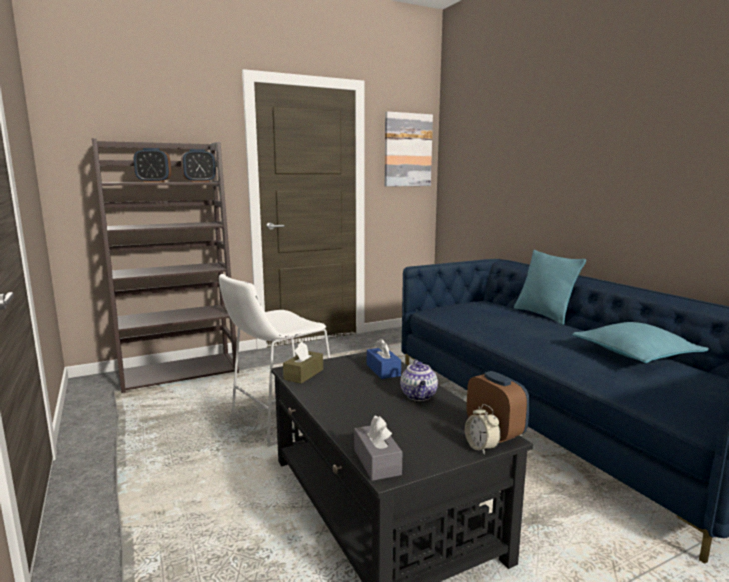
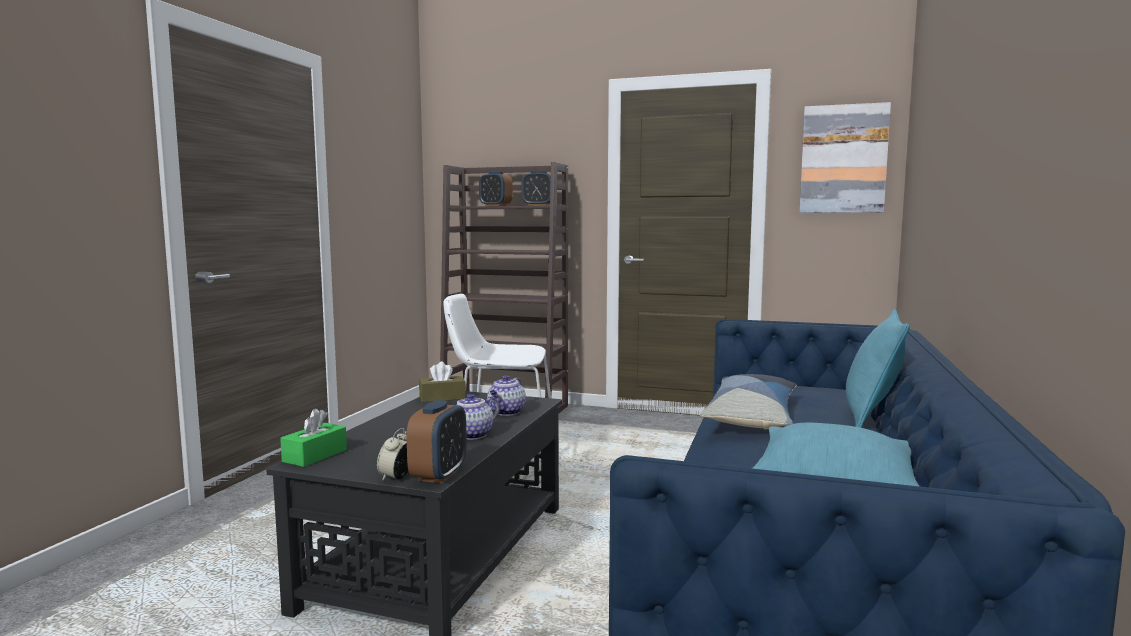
camera: 45 degrees right, 5 degrees down
(377, 462) = (315, 455): grey tissue box -> green tissue box
(383, 370) = (506, 412): blue tissue box -> teapot
(504, 329) = (752, 416): none -> pillow

